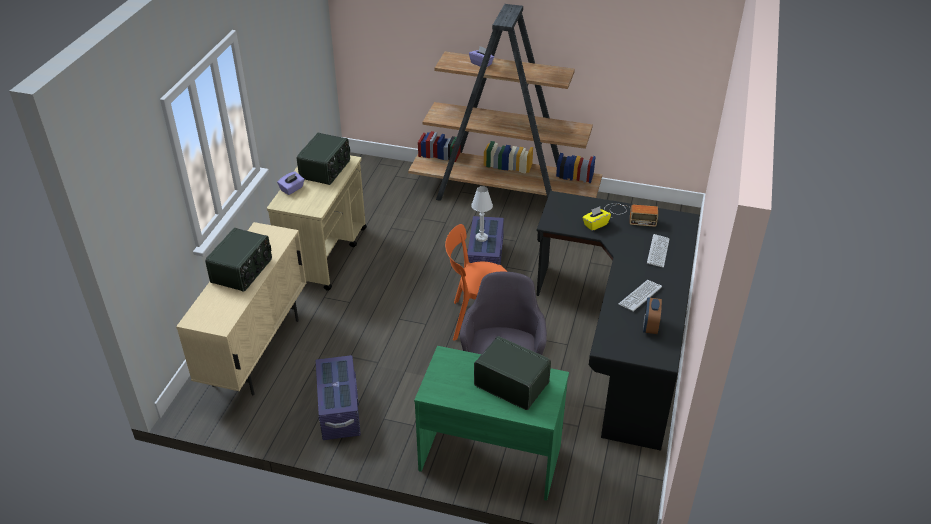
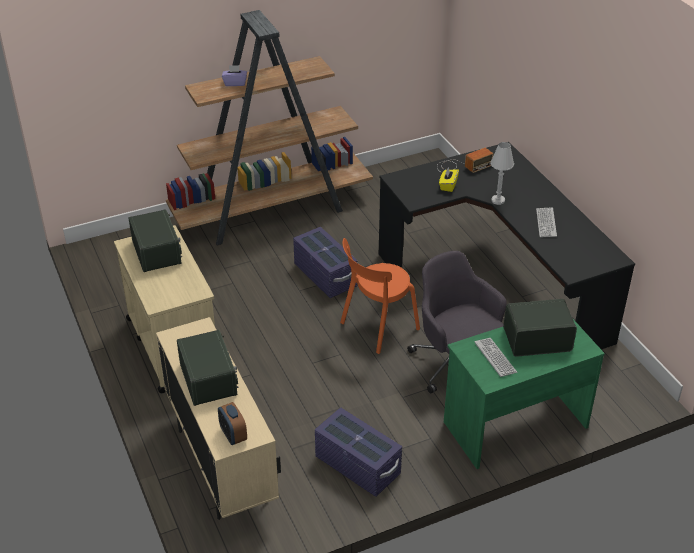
camera: 40 degrees left, 0 degrees up
(292, 189) = (149, 285): purple tissue box -> none
(481, 238) = (323, 252): white table lamp -> white table lamp (498, 200)
(650, 327) = (580, 242): alarm clock -> alarm clock (233, 435)
(658, 251) = (516, 183): keyboard -> keyboard (495, 358)

